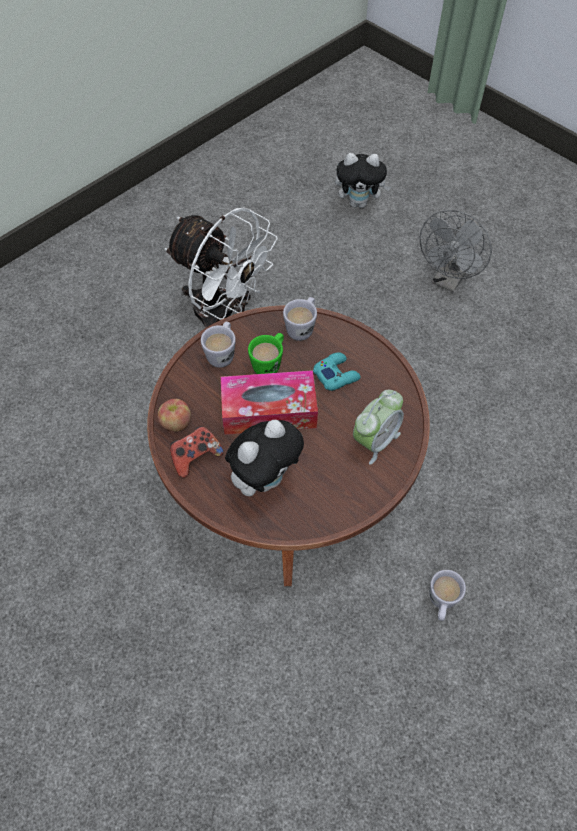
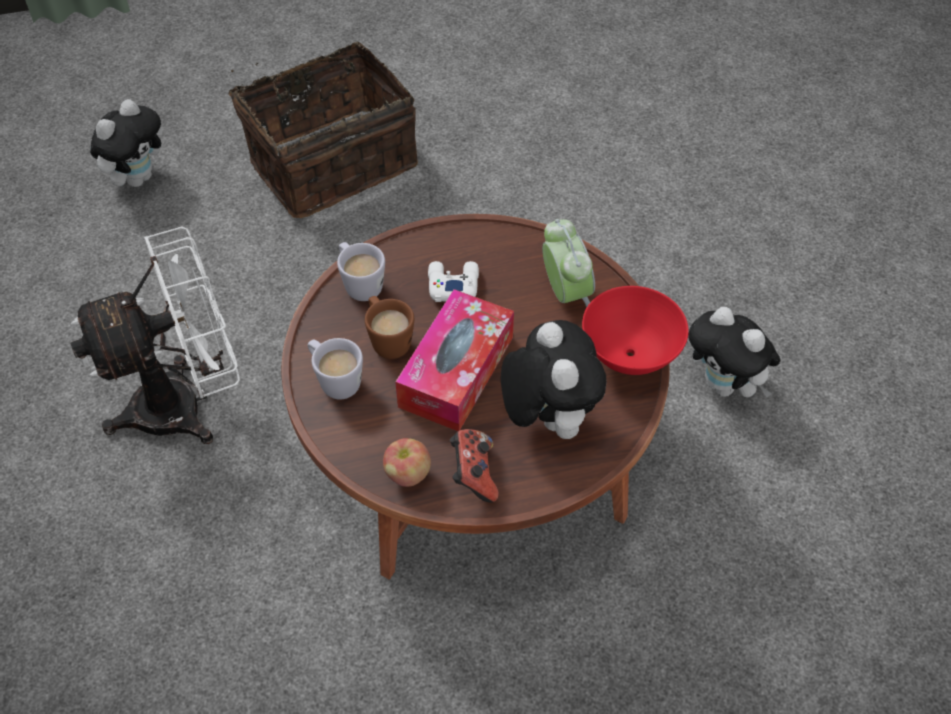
camera: 60 degrees left, 5 degrees down
(269, 363) = (388, 339): green mug -> brown mug
(336, 374) = (452, 285): turquoise game controller -> white game controller
(346, 502) = (628, 355): none -> red bowl
(441, 603) = (725, 386): white mug -> plush toy
(448, 280) = (330, 161): grey fan -> basket

